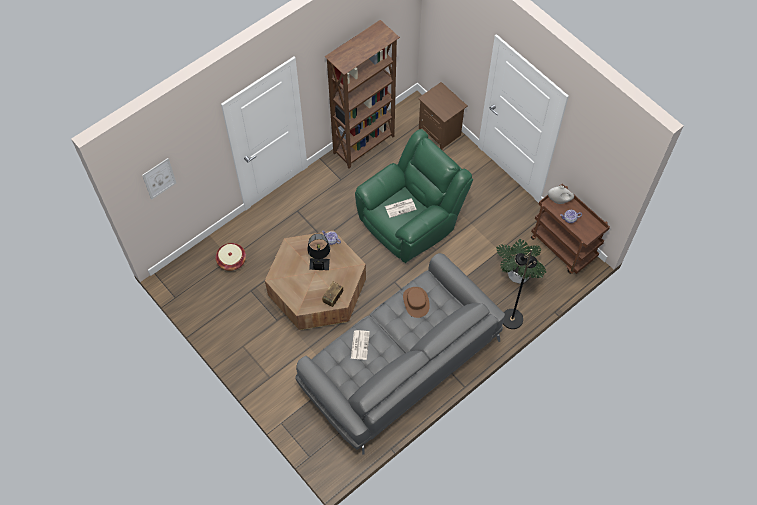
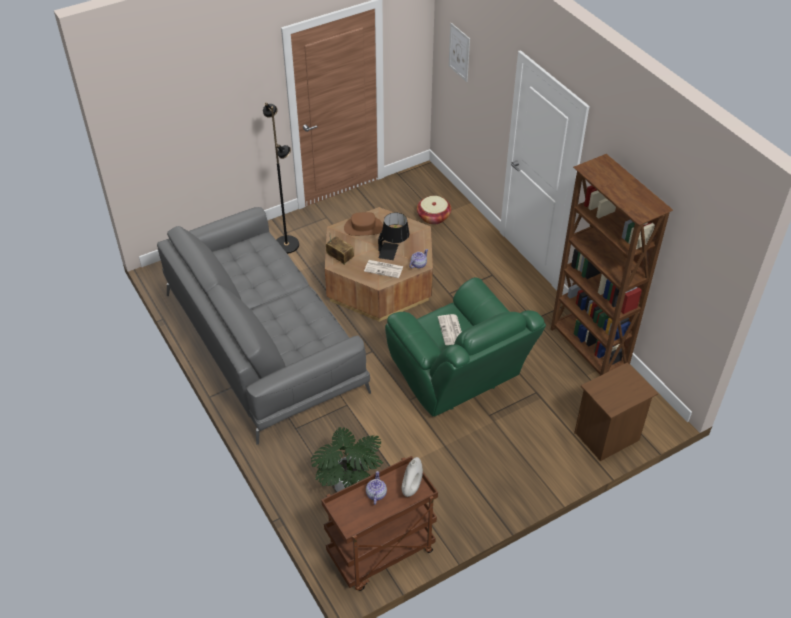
camera: 100 degrees right, 15 degrees down
(360, 344) = (270, 269): newspaper -> newspaper (384, 269)
(416, 302) = (309, 325): brown hat -> brown hat (363, 228)
(511, 319) = (285, 464): black floor lamp -> black floor lamp (287, 244)

